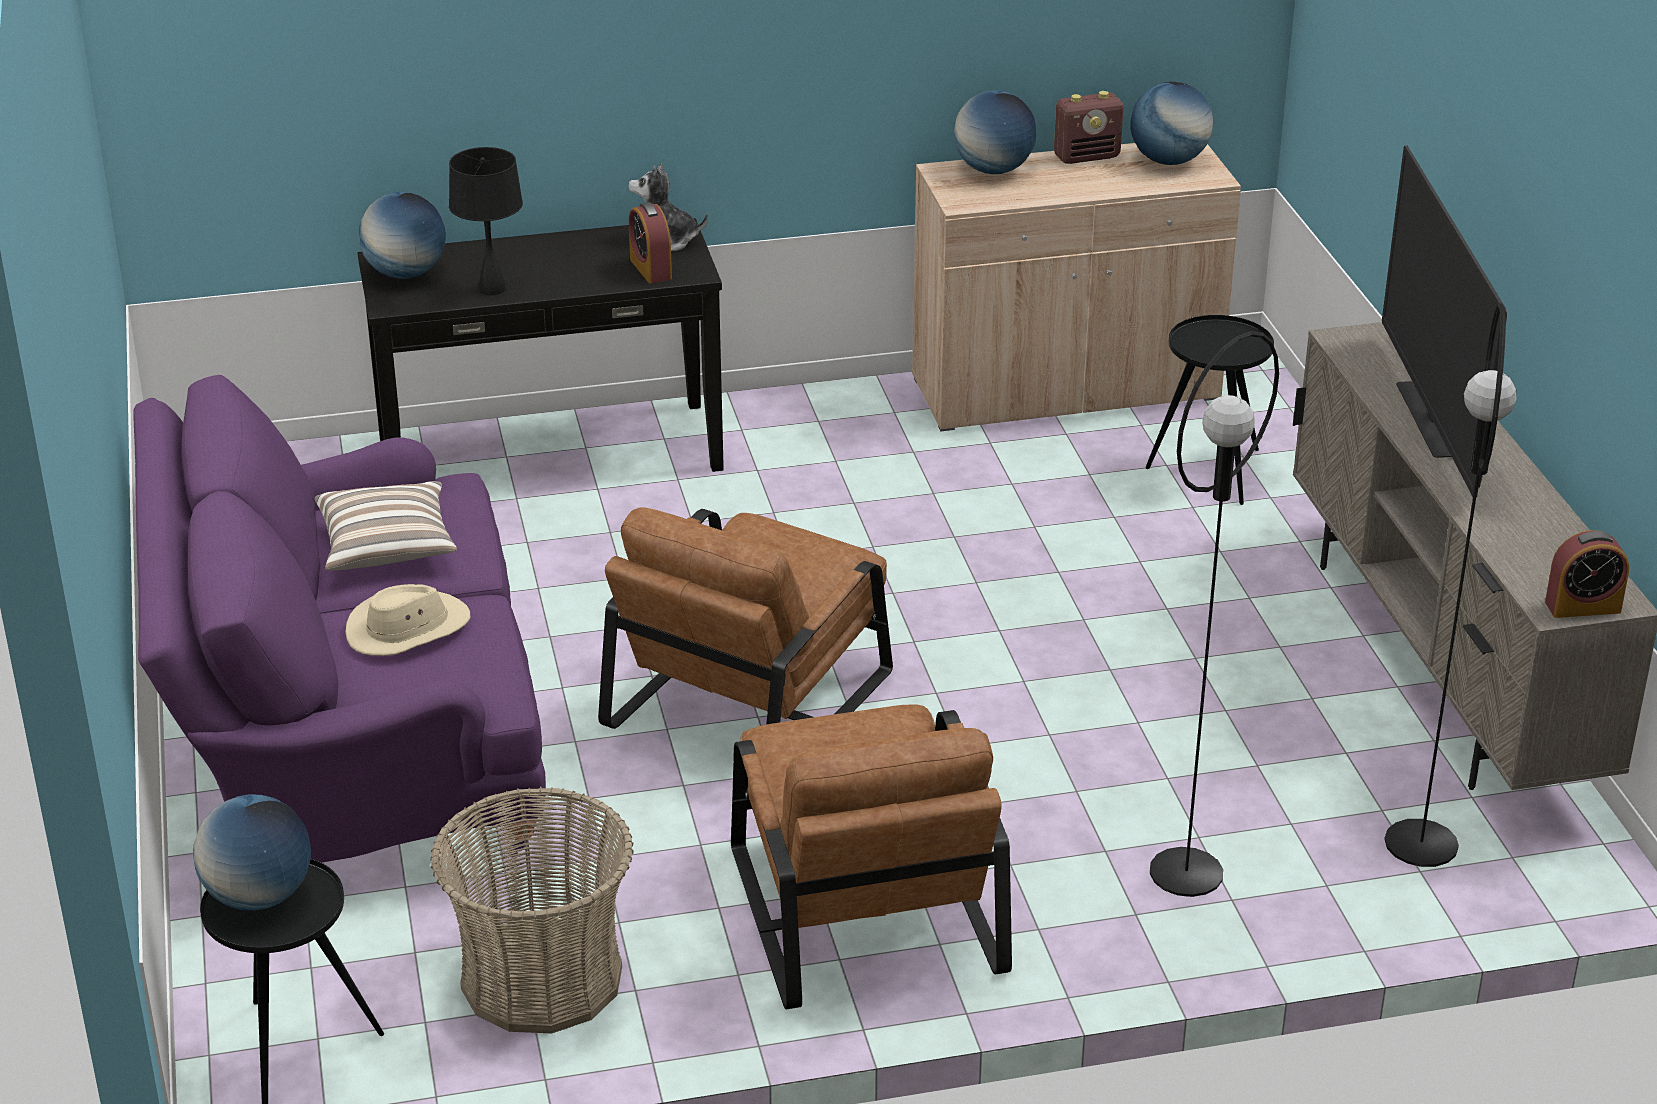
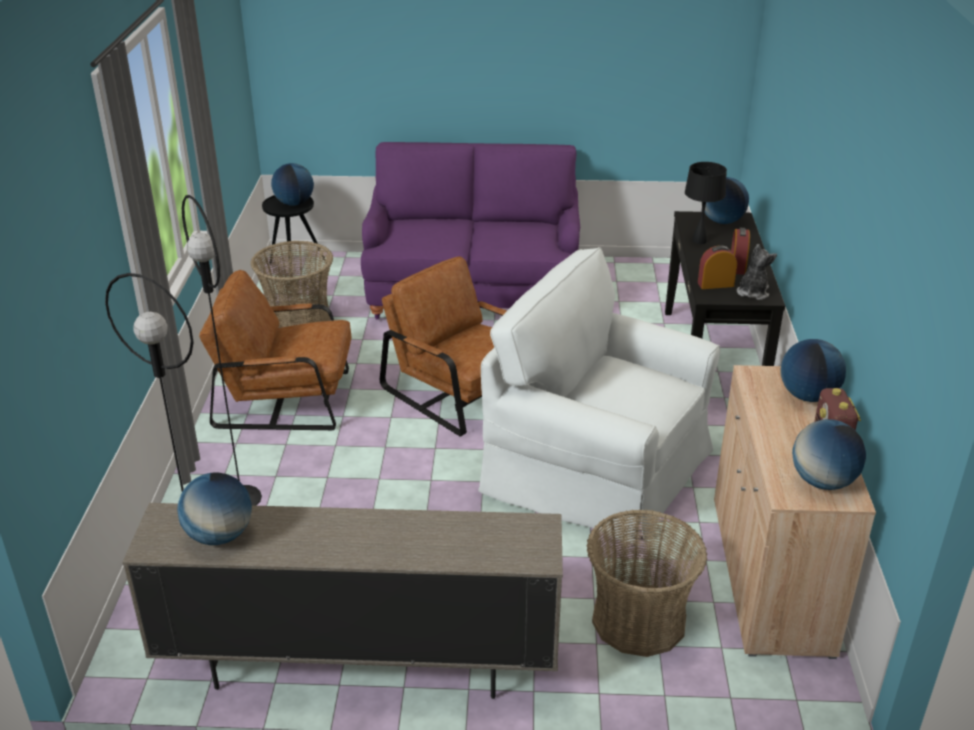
camera: 105 degrees right, 0 degrees up
(387, 547) = (510, 235): pillow -> none
(408, 629) = (438, 232): beige hat -> none
(911, 531) = (598, 469): none -> white armchair
(1209, 472) = (639, 620): black side table -> basket
(1428, 420) = (408, 533): television -> none
(1550, 552) = (219, 535): none -> globe
(1583, 607) = (155, 528): alarm clock -> alarm clock (737, 266)

